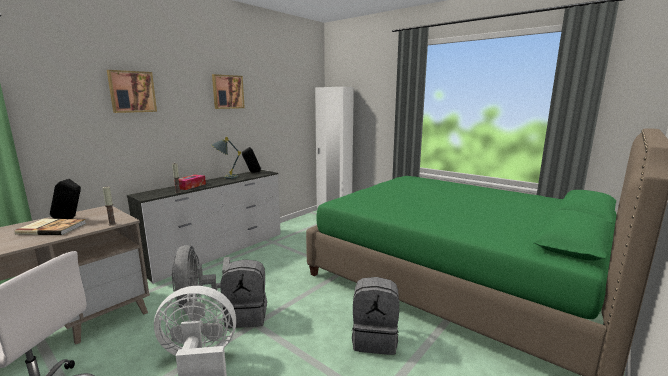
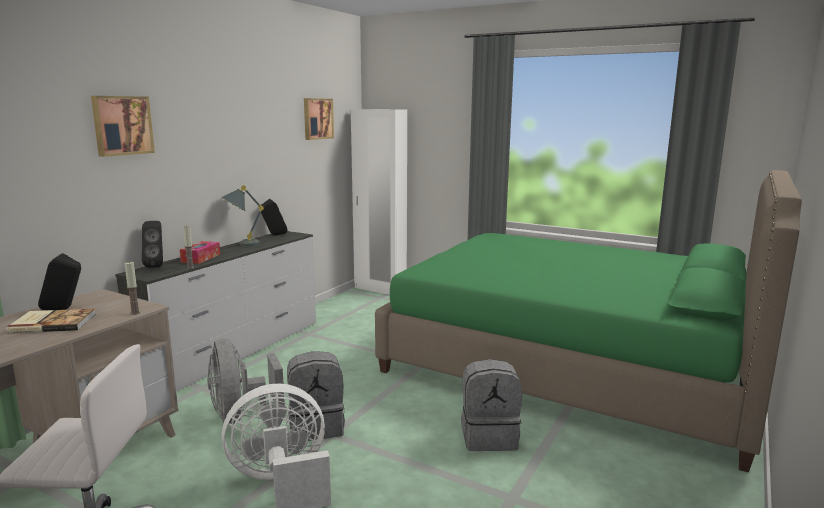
camera: 10 degrees left, 0 degrees up
(157, 190) = (156, 266): none -> black speaker
(227, 92) = (240, 120): picture -> picture (317, 118)

